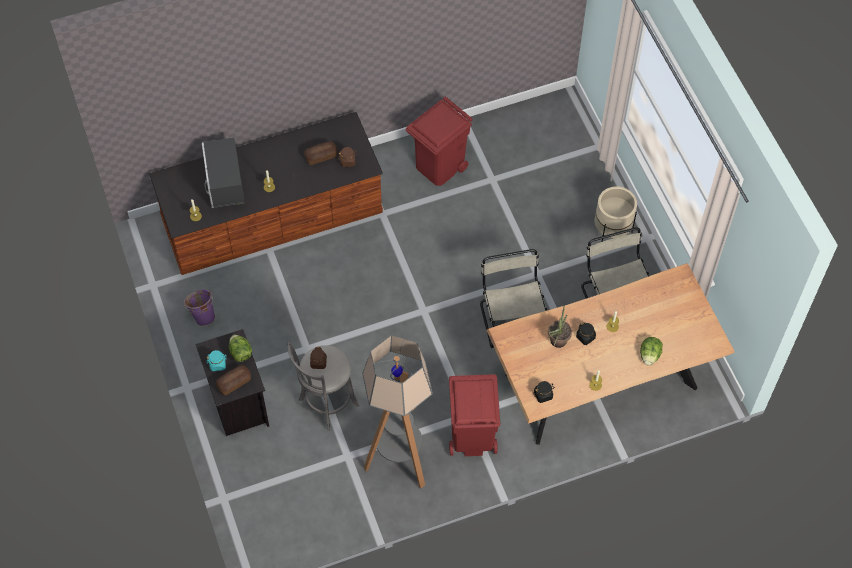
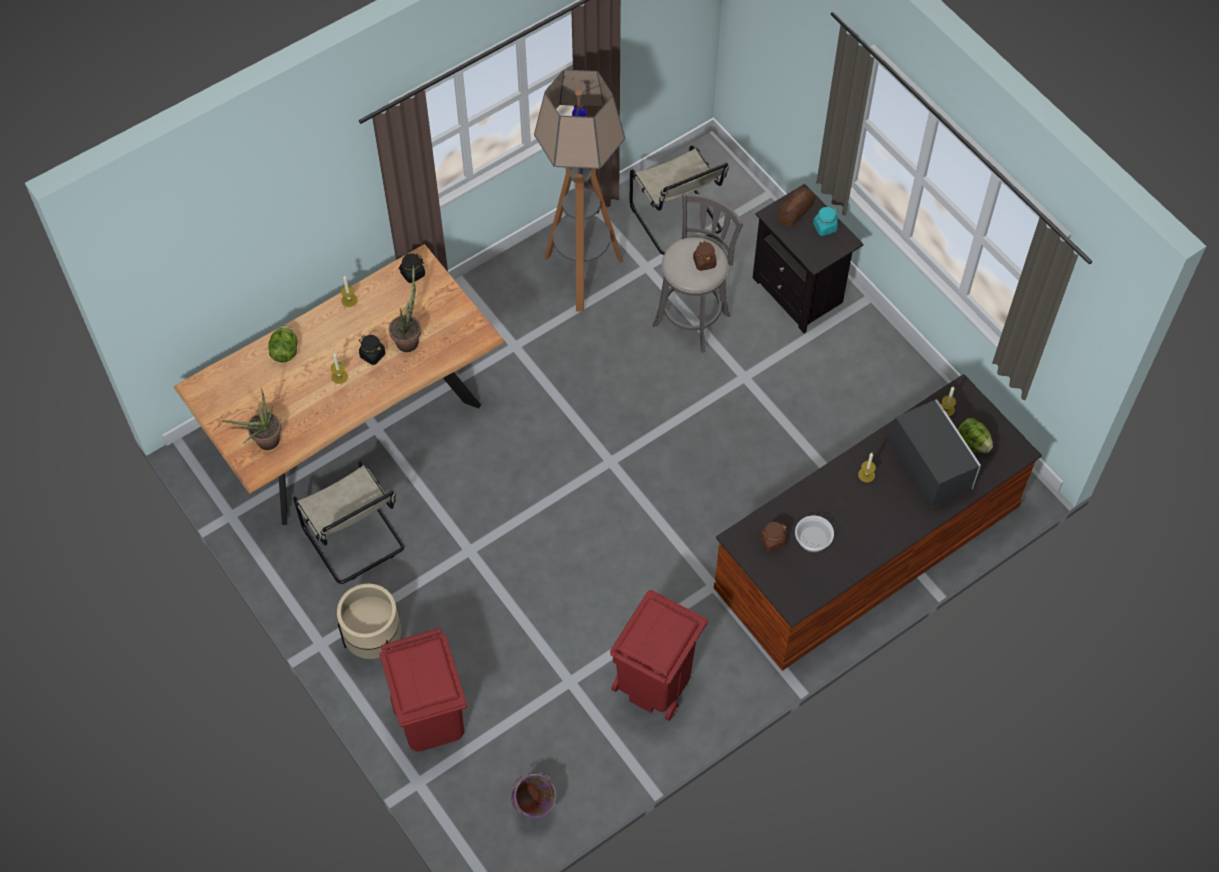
camera: 165 degrees right, 0 degrees up
(202, 315) = (895, 387): purple bucket -> purple bucket (533, 808)
(240, 353) = (803, 246): lettuce -> lettuce (972, 443)
(321, 156) = (813, 539): bread -> bowl
(471, 436) = (503, 323): red trash can -> red trash can (431, 719)
(511, 318) = (491, 479): beige chair -> beige chair (678, 221)
(673, 290) = (264, 443): none -> potted plant

